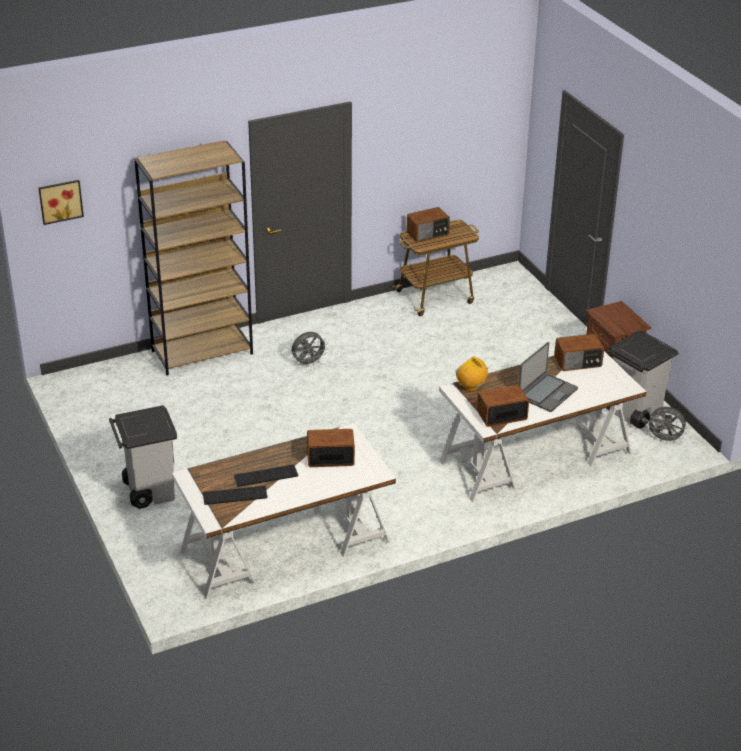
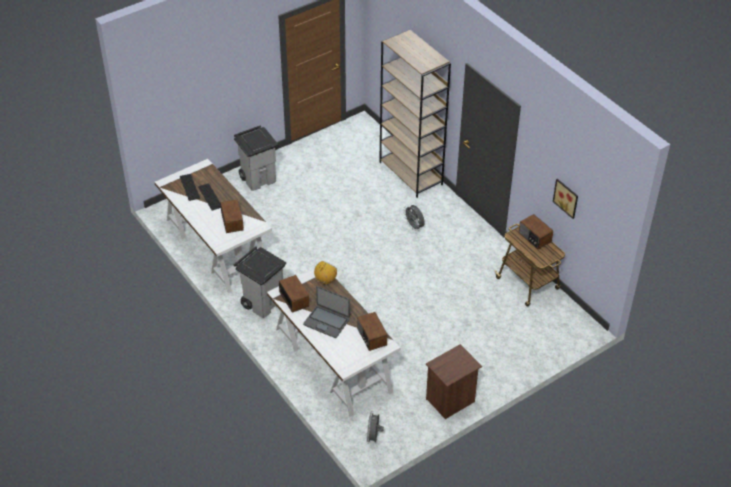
camera: 80 degrees right, 10 degrees up
(60, 201) = (380, 21): picture -> picture (566, 197)
(632, 413) = (403, 416): grey trash can -> grey trash can (263, 302)

